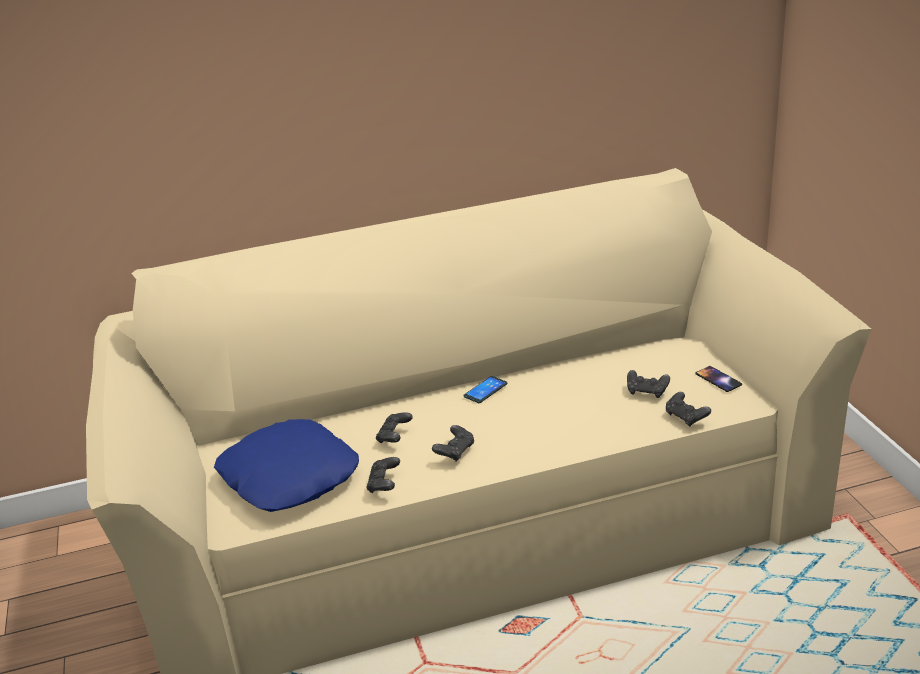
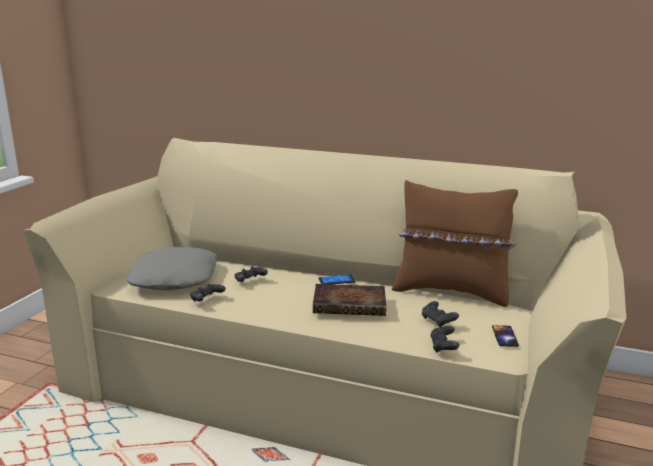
camera: 35 degrees right, 10 degrees down
(288, 477) = (173, 278): blue pillow -> grey pillow
(455, 451) = (266, 301): black game controller -> none
(547, 412) = (351, 304): none -> book
(606, 350) = (451, 291): none -> brown pillow

